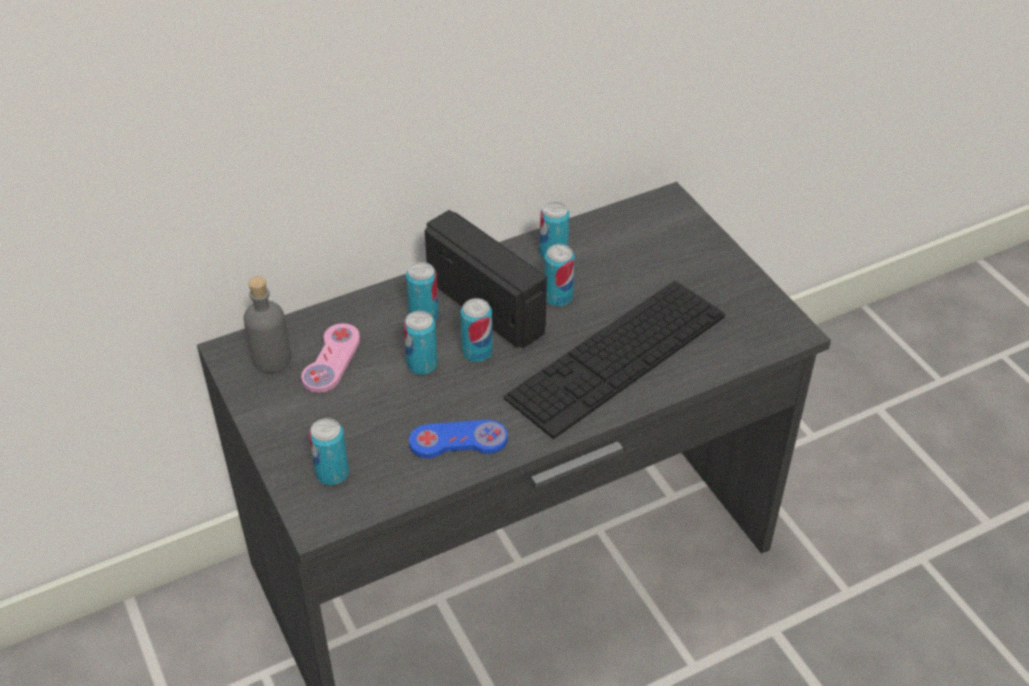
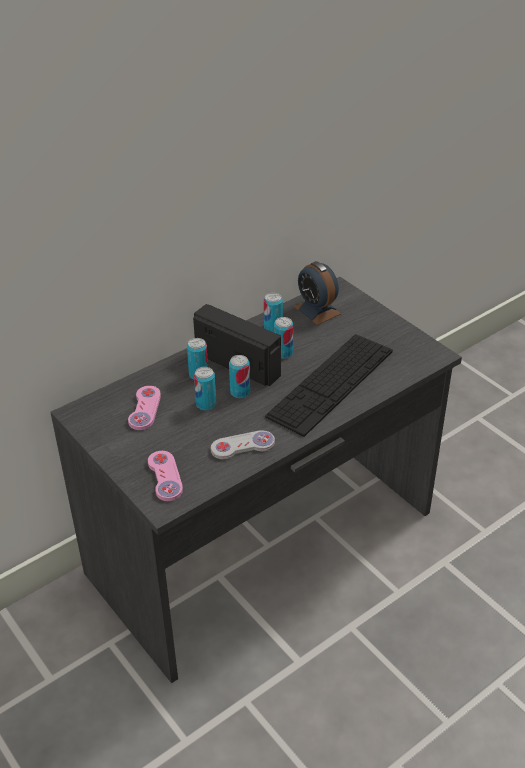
camera: 10 degrees left, 5 degrees down
(271, 359) = (104, 413): grey bottle -> none
(332, 473) = (165, 477): can -> pink game controller
(458, 441) = (242, 446): blue game controller -> white game controller
(627, 233) = (317, 310): none -> alarm clock

